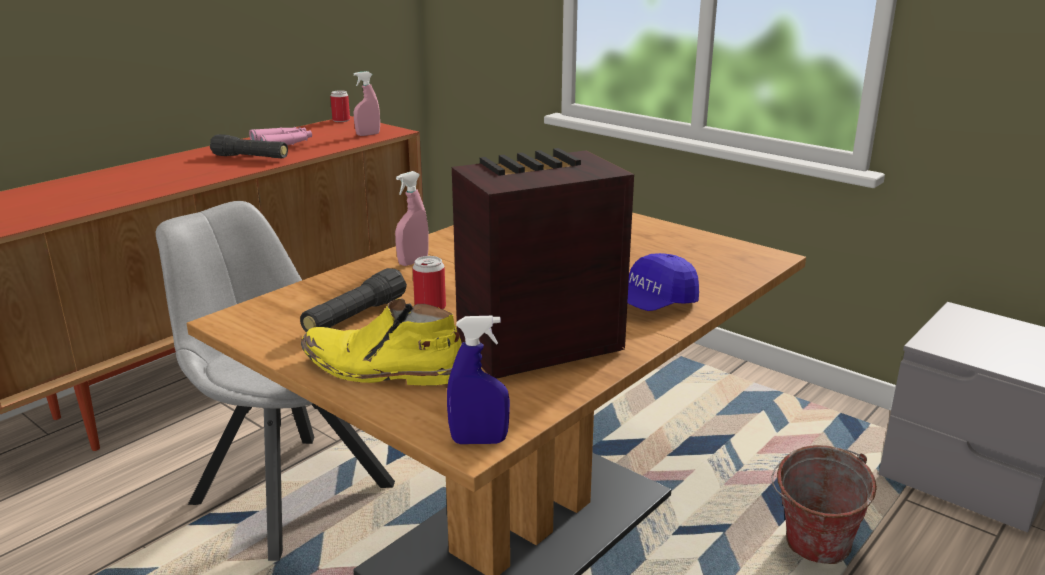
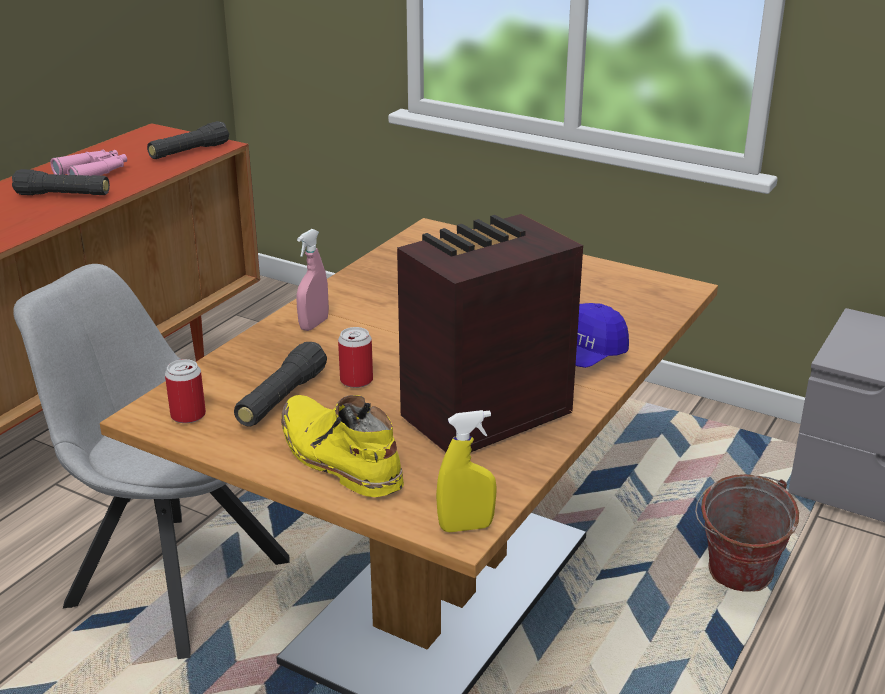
camera: 10 degrees left, 5 degrees up
(341, 120) = (146, 132): can -> can (188, 415)
(368, 134) = (189, 152): pink spray bottle -> black flashlight
(382, 369) = (337, 458): yellow boot -> yellow boot turned 45 degrees clockwise
(479, 441) = (466, 527): blue spray bottle -> yellow spray bottle

